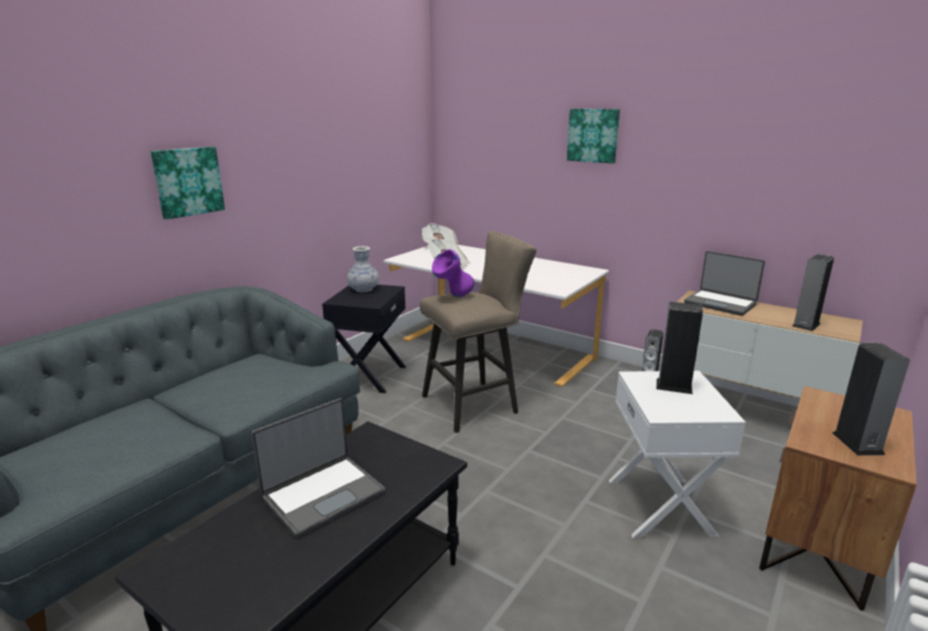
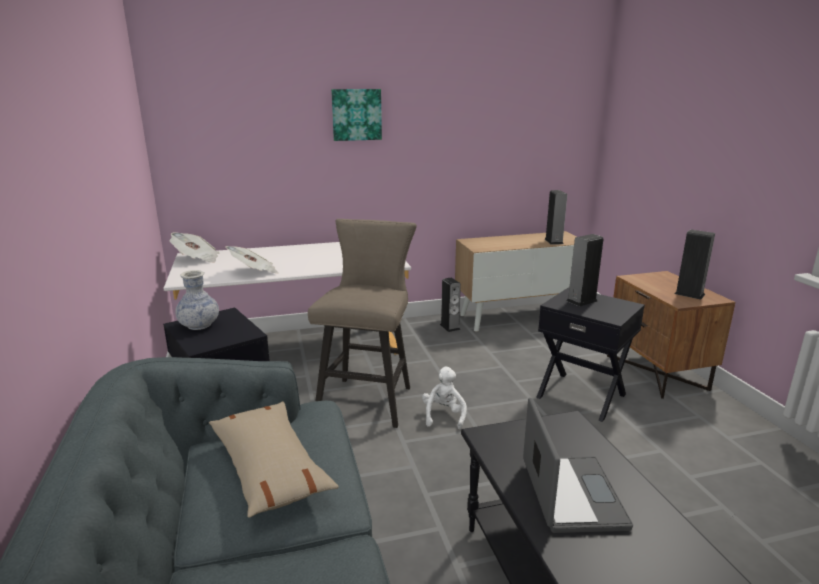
camera: 50 degrees left, 0 degrees up
(188, 181) = (41, 220): picture -> none
(247, 378) = (269, 468): none -> beige pillow
(453, 297) = (350, 294): purple vase -> none
(503, 445) = (444, 416): none -> white plush toy
(662, 506) = (581, 395): white side table -> black side table
(720, 303) = (492, 242): laptop -> none

